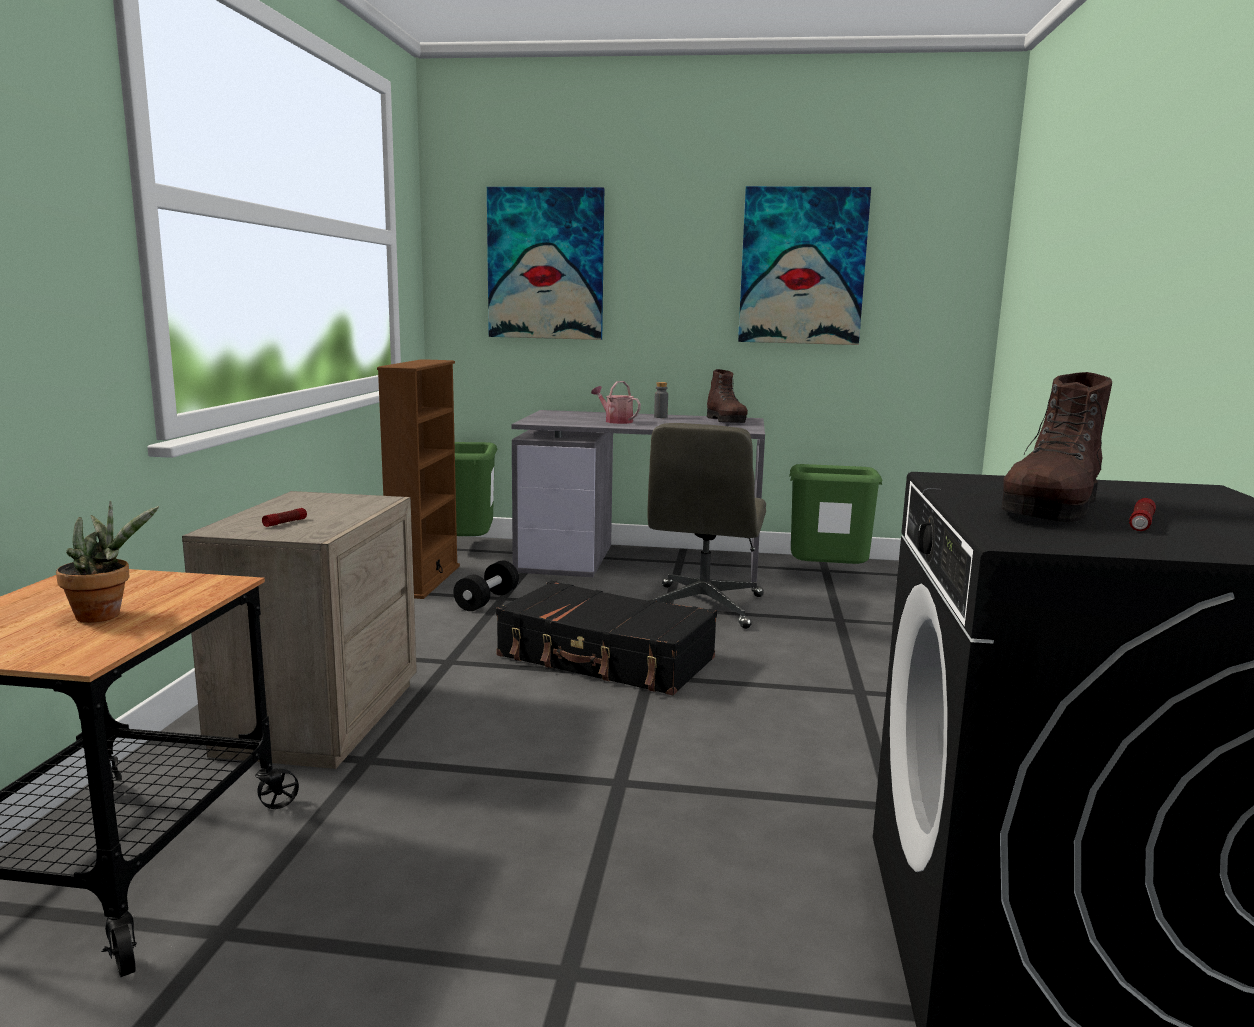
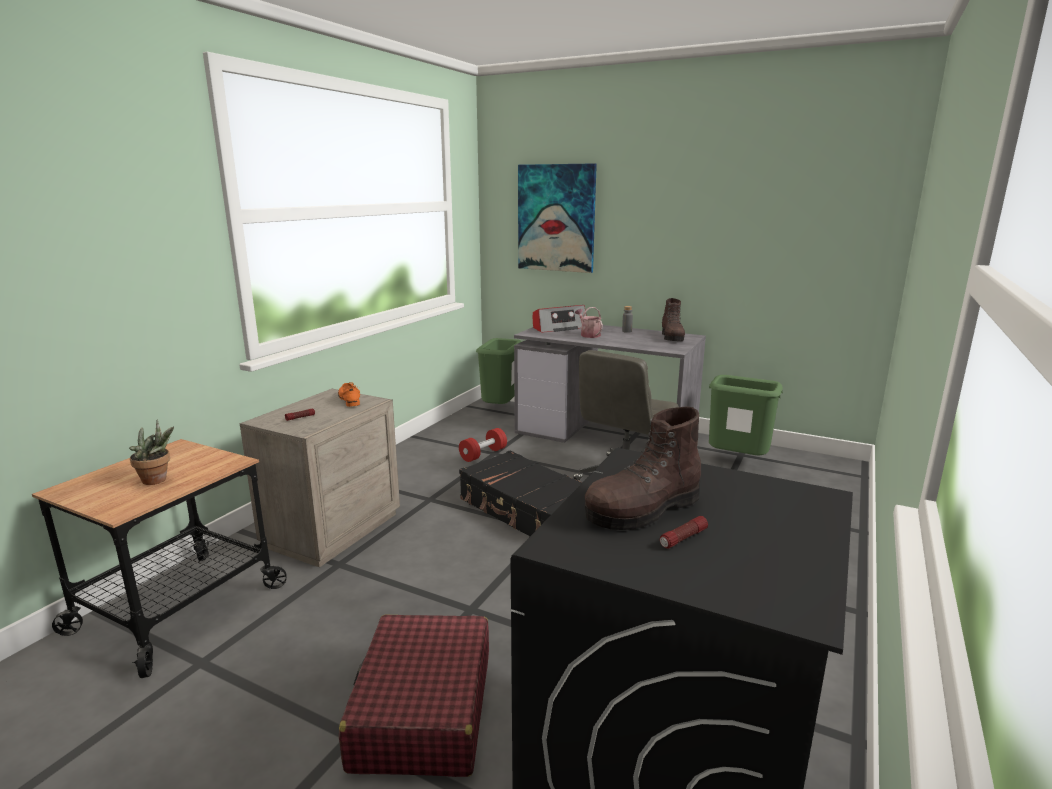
camera: 20 degrees right, 5 degrees up
(341, 500) = (349, 400): none -> orange shoe
(424, 580) = (455, 434): brown bookcase -> none
(487, 601) = (483, 454): black dumbbell -> red dumbbell
(565, 416) = (559, 328): none -> radio
(651, 916) = (423, 711): none -> red suitcase
(802, 266) = (740, 221): picture -> none

